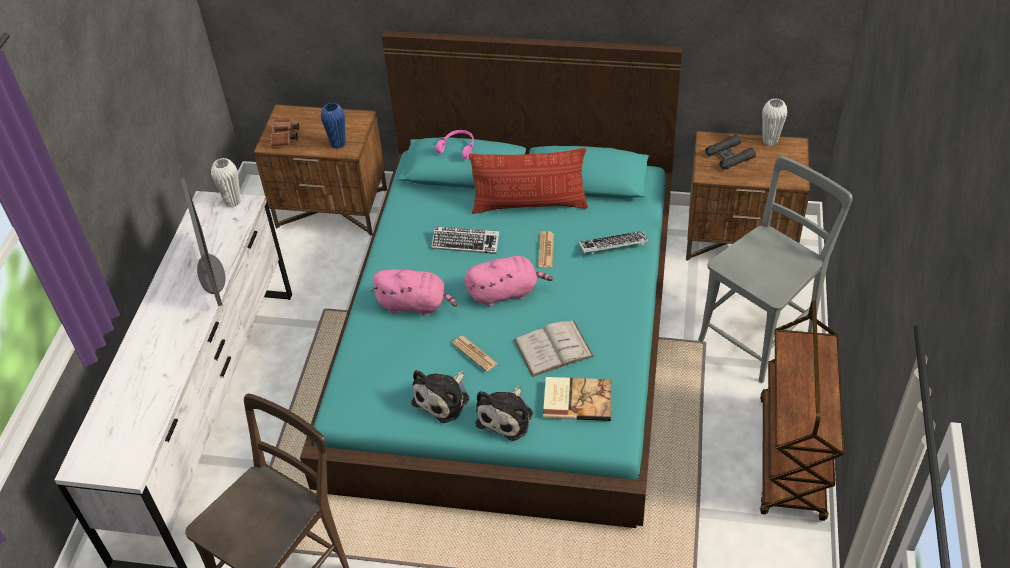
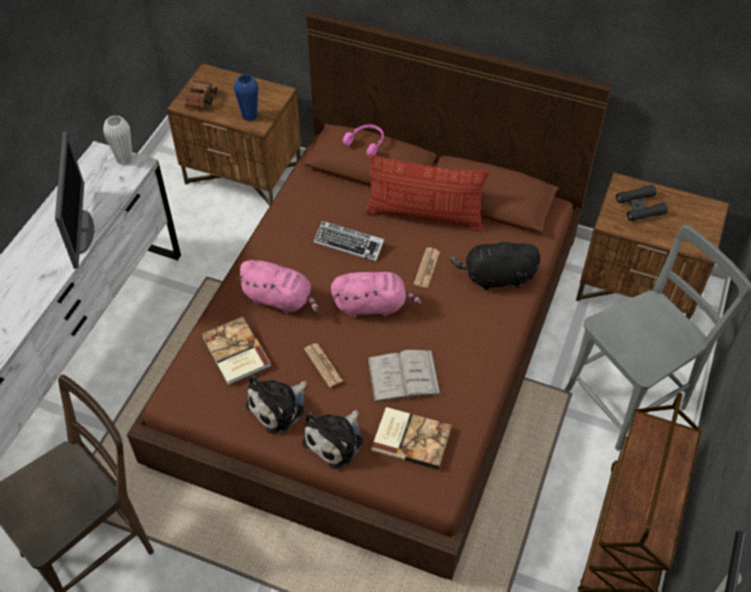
camera: 10 degrees right, 5 degrees up
(387, 360) = (235, 353): none -> book
(509, 336) = (376, 344): turquoise bed -> brown bed
(613, 246) = (496, 278): keyboard -> black plush toy
(770, 141) = (687, 198): white vase -> none

